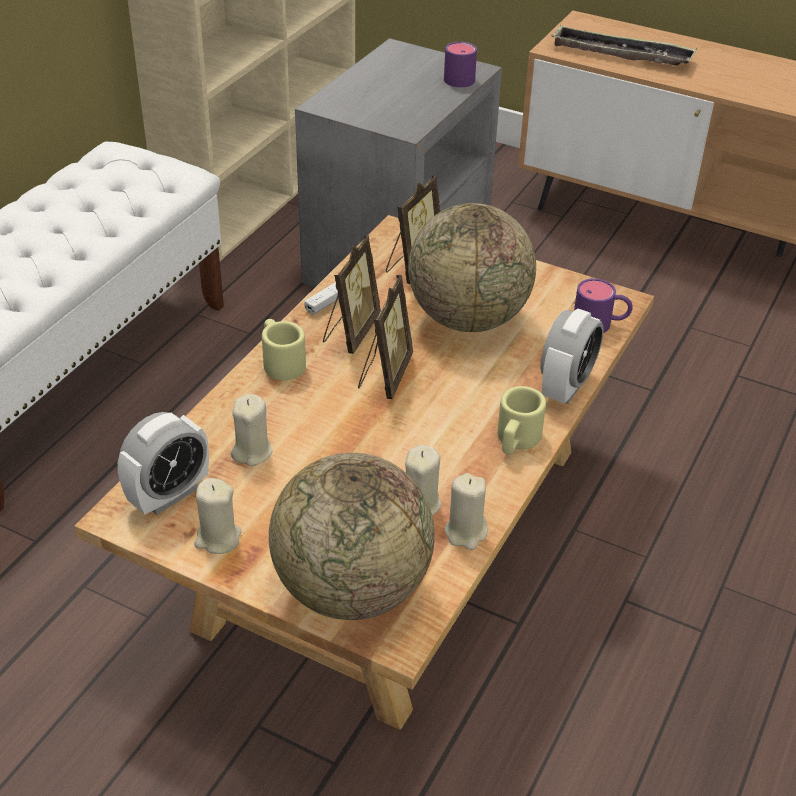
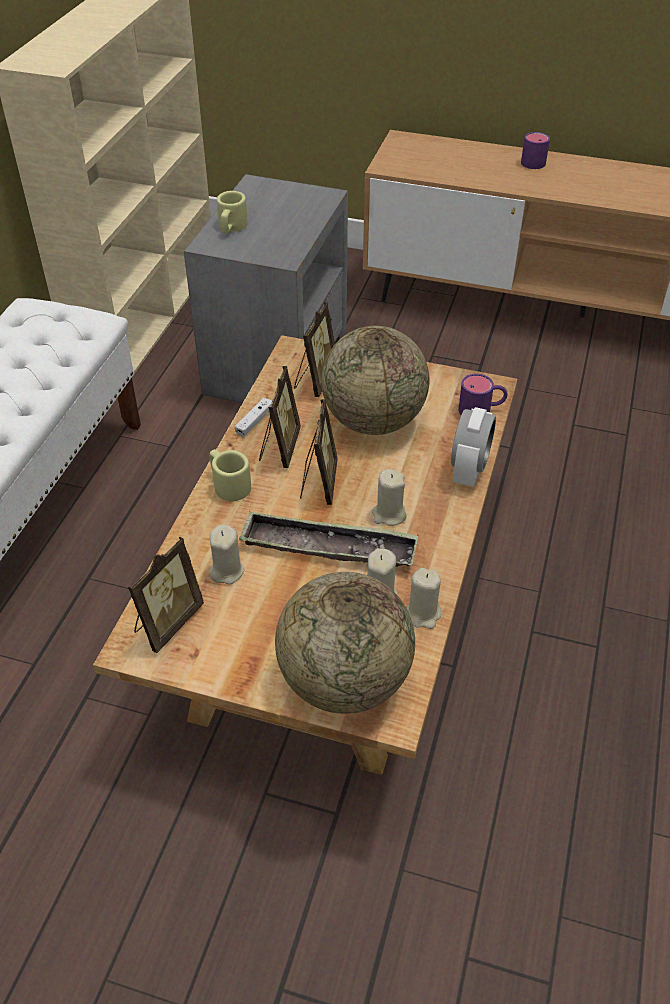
camera: 10 degrees left, 5 degrees up
(169, 495) = (167, 622): alarm clock -> picture frame
(218, 538) = (220, 655): beige candle -> beige candle (389, 514)
(460, 76) = (316, 203): purple mug -> purple mug (532, 160)
(516, 440) = (441, 525): beige mug -> beige mug (231, 227)
(621, 54) = (441, 166): tray -> tray (328, 547)

